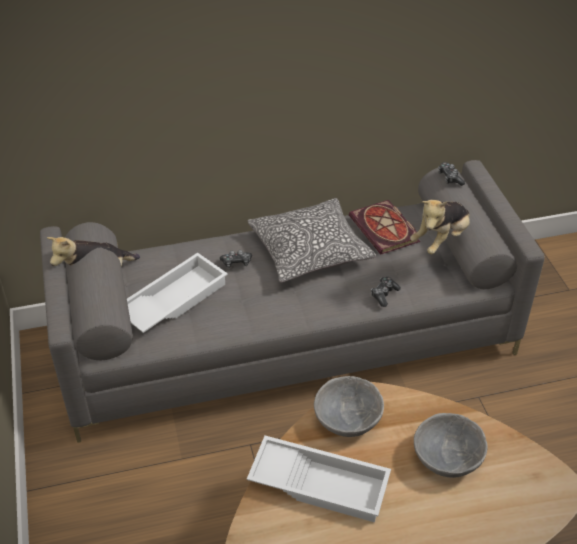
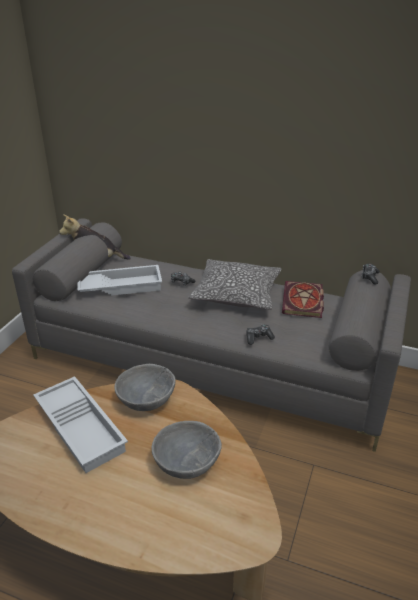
camera: 35 degrees right, 10 degrees down
(441, 240) = (318, 309): plush toy -> none

